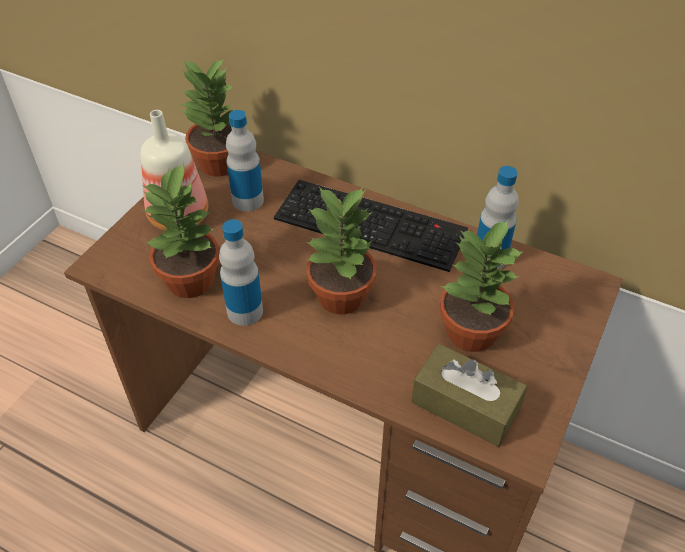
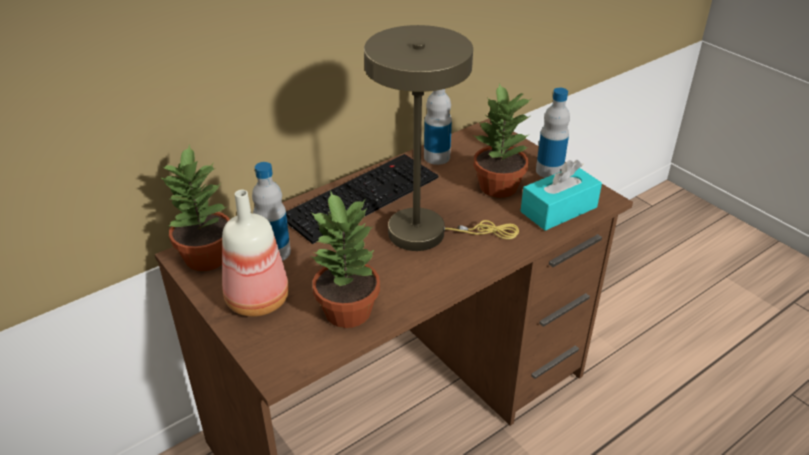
camera: 65 degrees left, 10 degrees down
(245, 311) = (407, 287): bottle -> bottle (549, 171)
(342, 297) = (427, 232): potted plant -> beige table lamp
(465, 405) = (558, 209): brown tissue box -> turquoise tissue box

